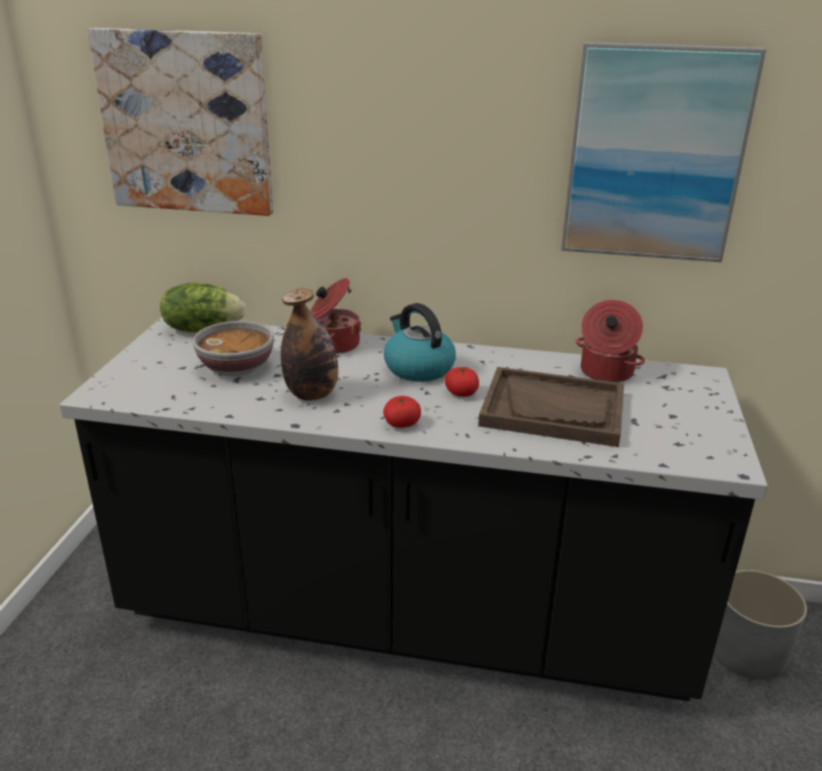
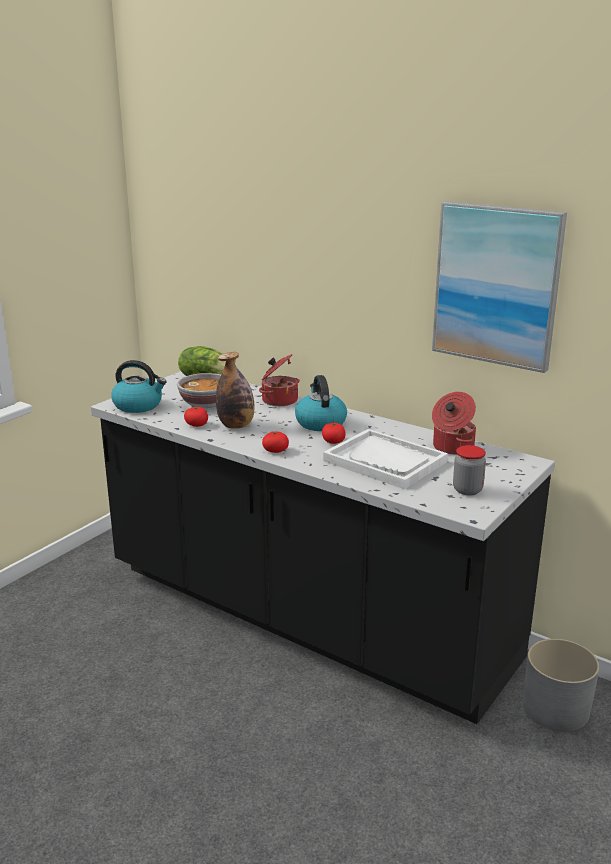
camera: 25 degrees right, 5 degrees down
(138, 388) = (138, 405): none -> kettle
(187, 123) = (211, 239): picture -> none
(253, 404) = (196, 424): none -> tomato
(553, 409) = (385, 461): brown tray -> white tray
(687, 430) = (467, 490): none -> jar

